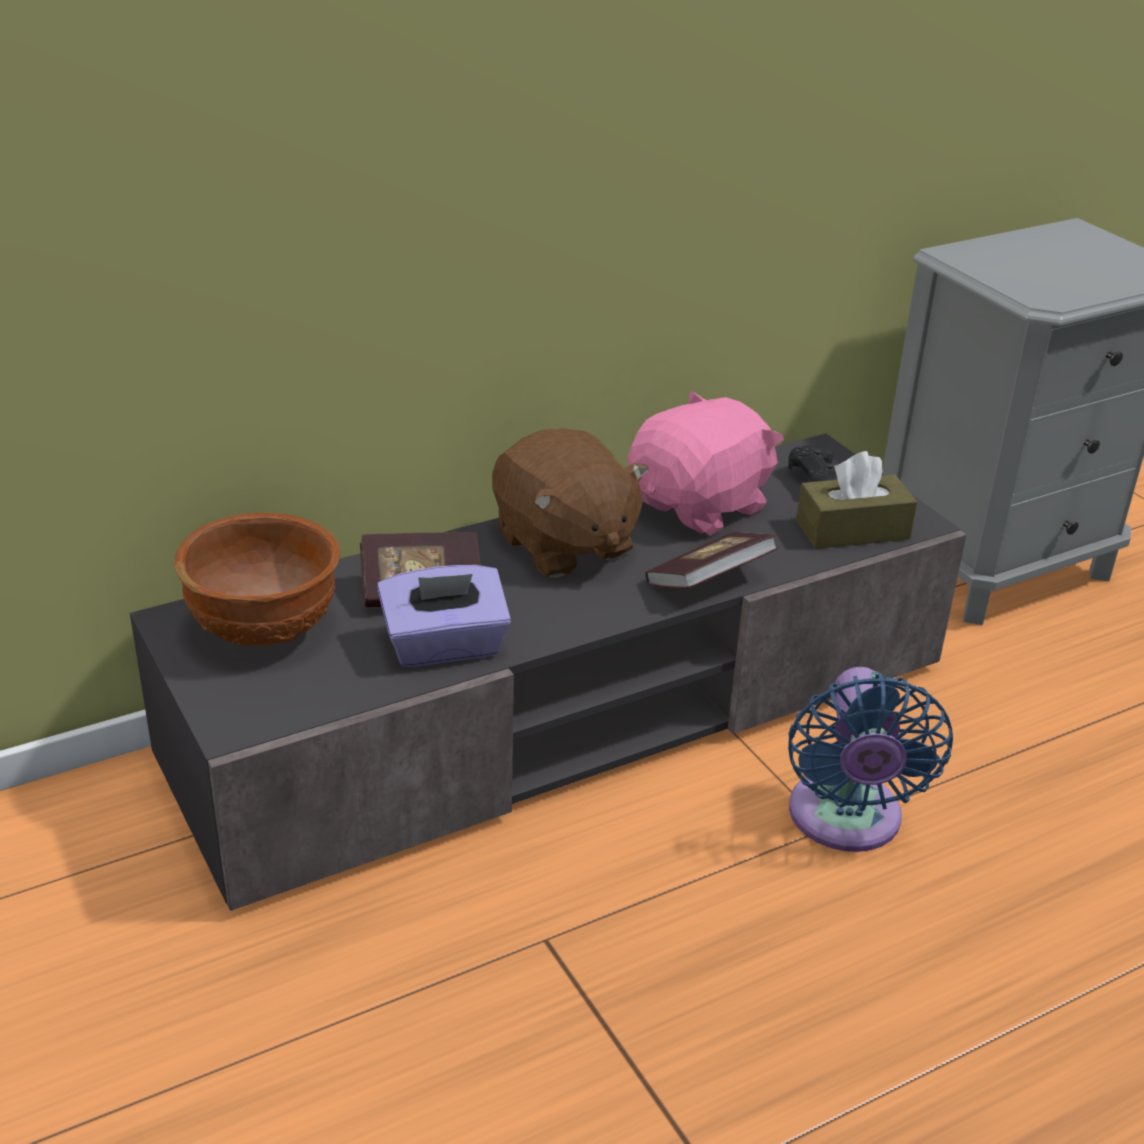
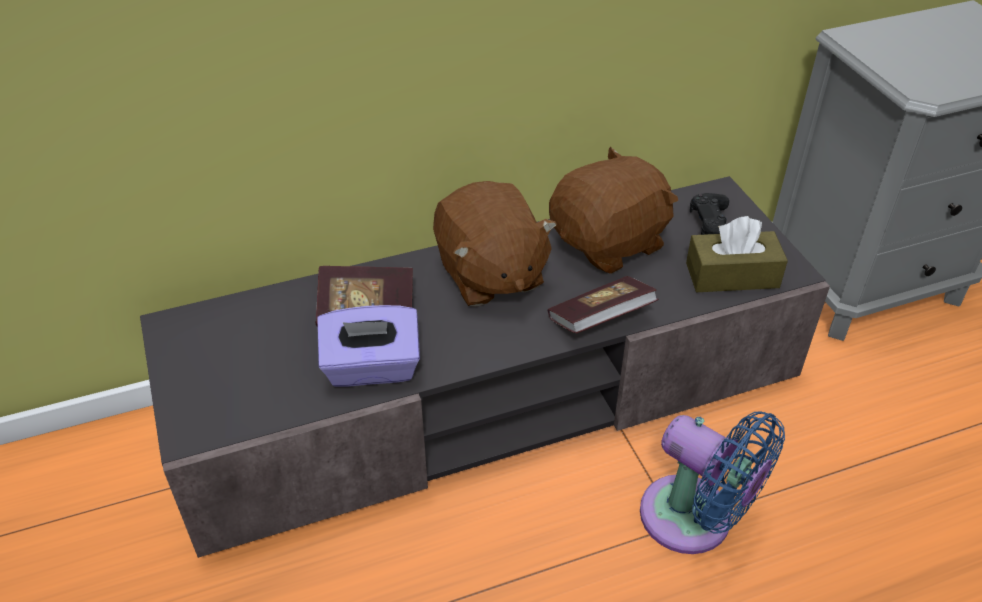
camera: 10 degrees right, 10 degrees up
(266, 631) = (237, 342): brown bowl -> none
(701, 506) = (610, 243): pink plush toy -> brown plush toy
(845, 822) = (694, 521): blue fan -> blue fan turned 60 degrees counterclockwise

